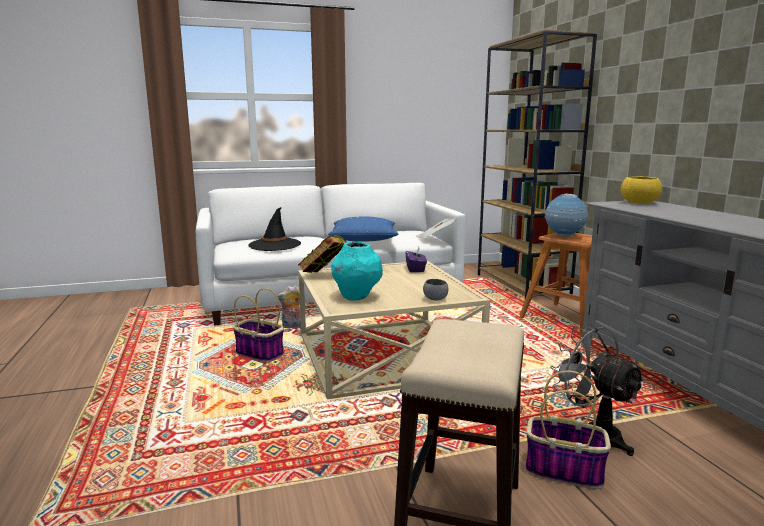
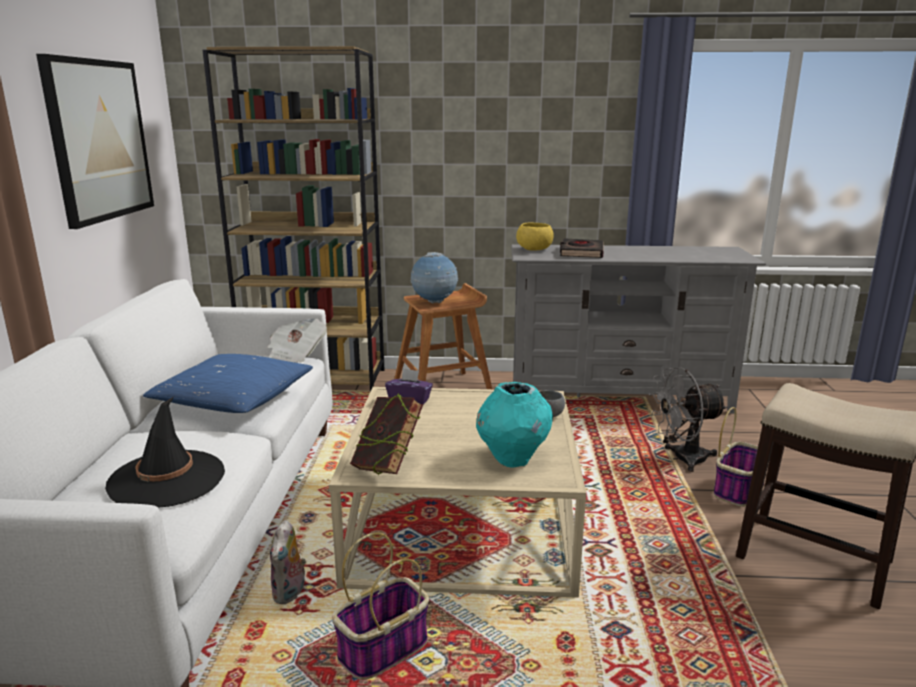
camera: 70 degrees left, 5 degrees up
(424, 104) = (99, 140): none -> picture
(665, 210) = (581, 253): none -> black book

